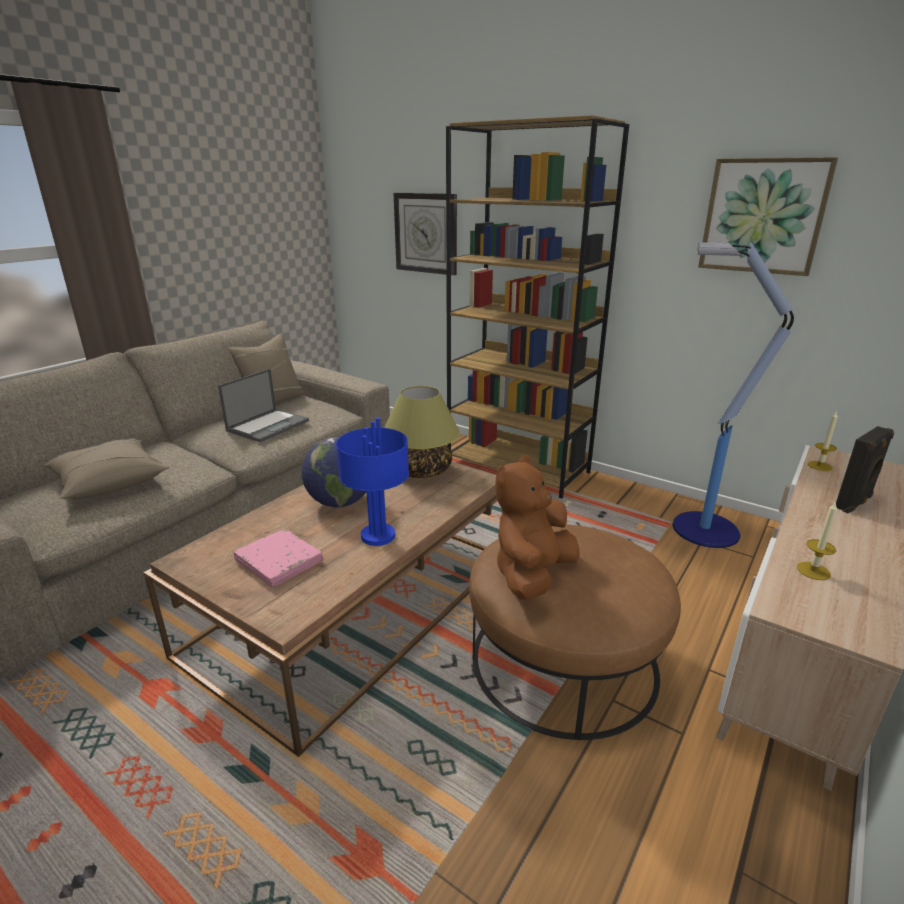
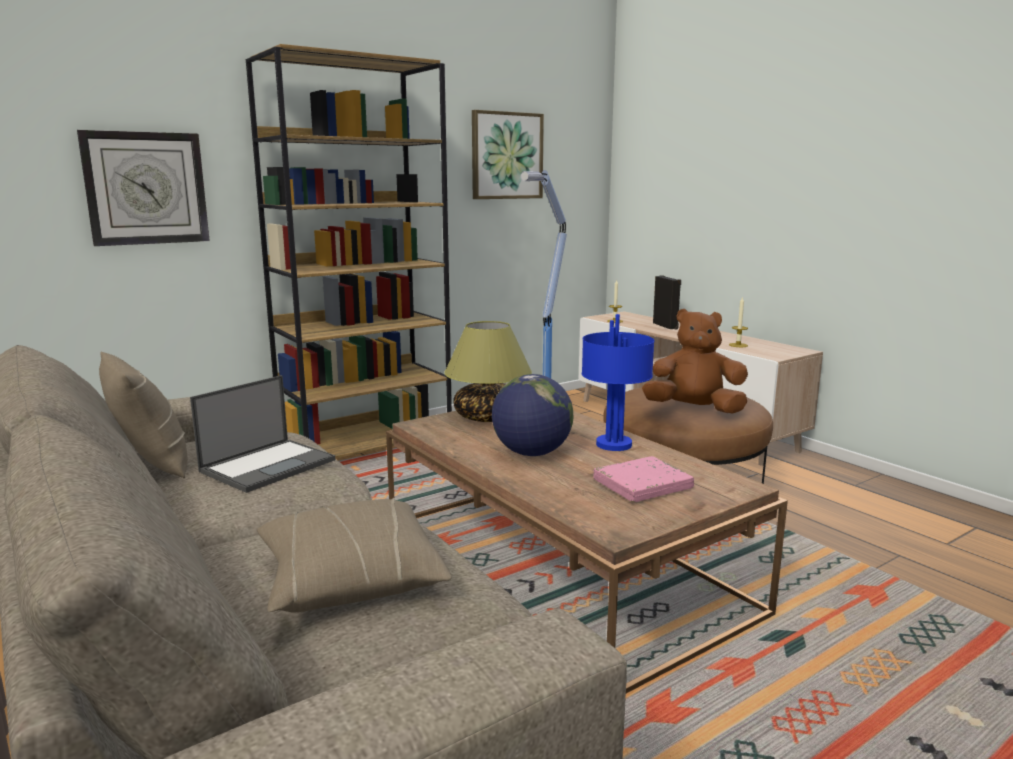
camera: 70 degrees left, 10 degrees down
(268, 425) = (269, 465): laptop -> laptop turned 75 degrees clockwise
(532, 574) = (694, 410): brown plush toy -> brown plush toy turned 135 degrees clockwise

